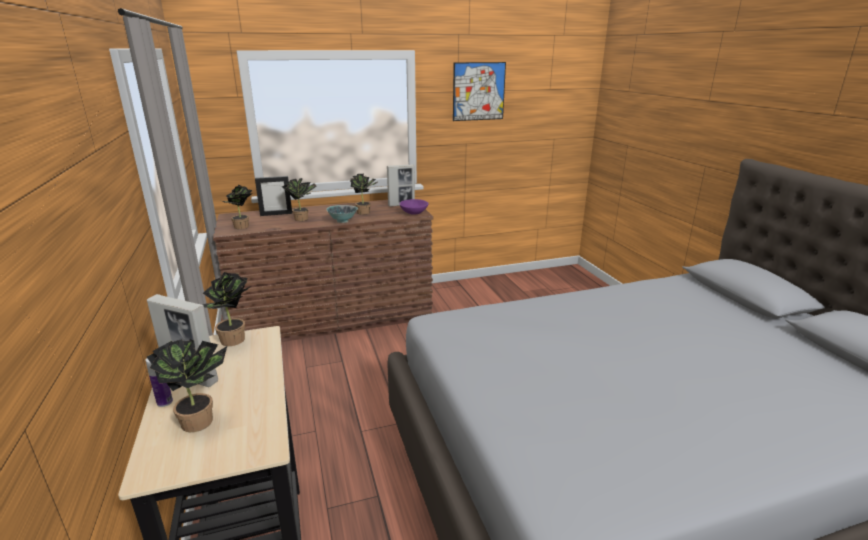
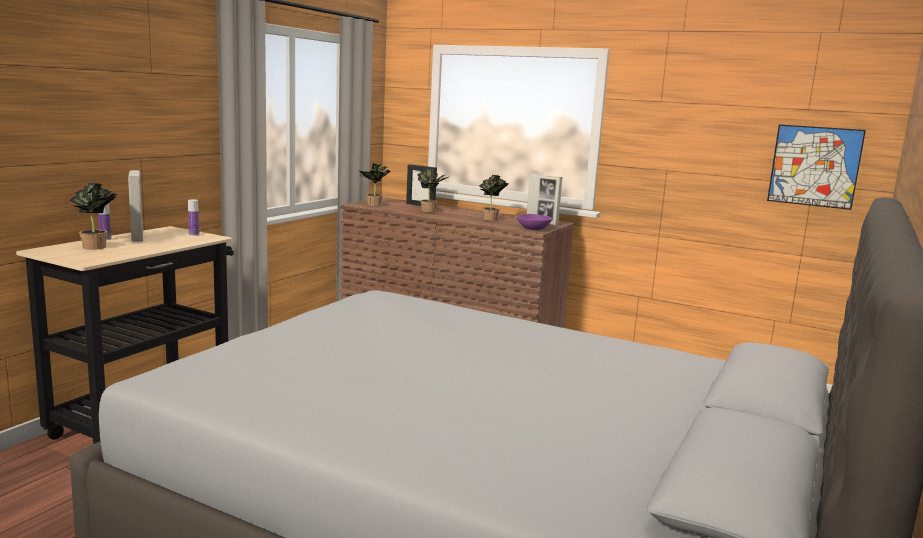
camera: 45 degrees right, 10 degrees down
(235, 341) = (194, 234): potted plant -> bottle
(342, 221) = (453, 219): bowl -> none
(478, 91) = (689, 103): picture -> picture (814, 166)

